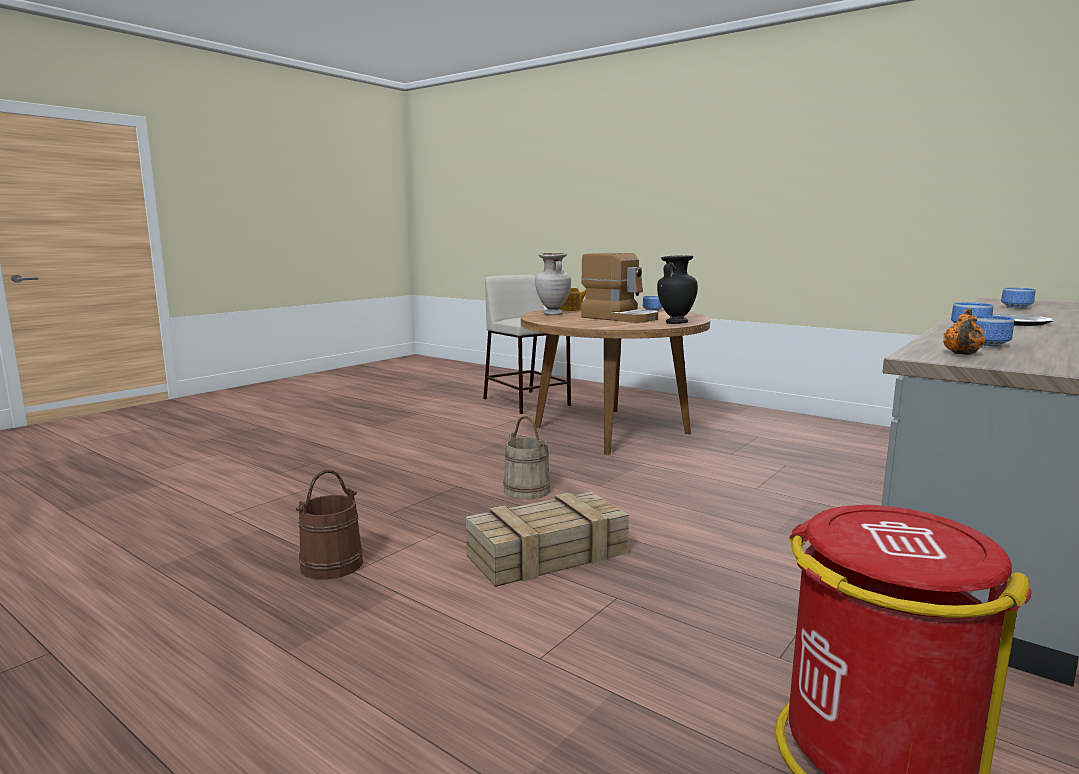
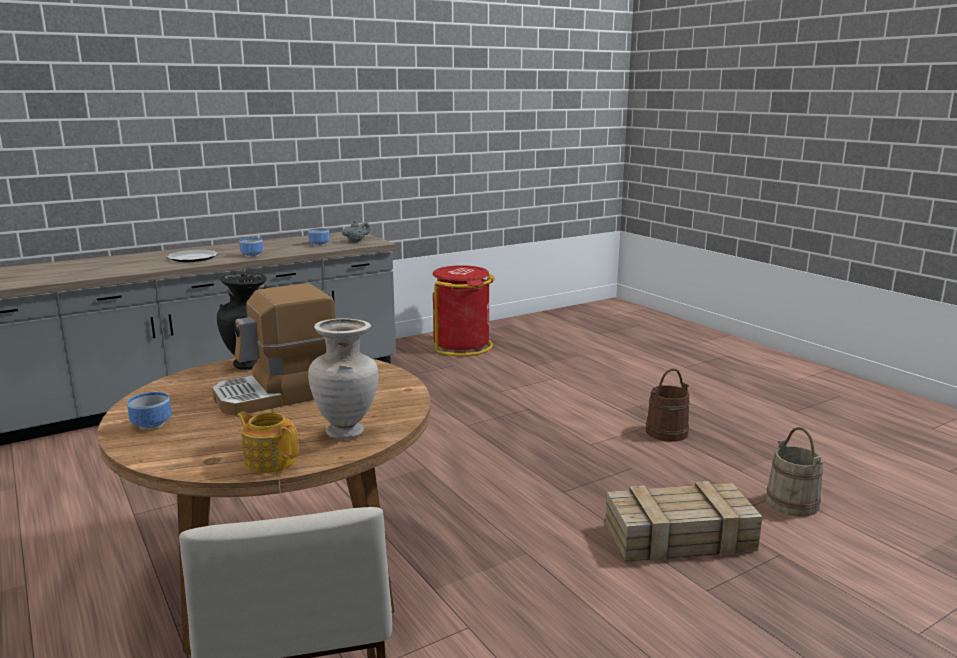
camera: 160 degrees left, 5 degrees up
(526, 490) = (498, 473): beige bucket -> beige bucket (792, 503)
(549, 553) = (519, 417): crate -> crate (677, 538)
(620, 318) = (278, 394): coffee machine -> coffee machine turned 90 degrees counterclockwise
(961, 354) = (356, 241): orange teapot -> grey teapot
(1014, 307) = (63, 273): bowl -> none

